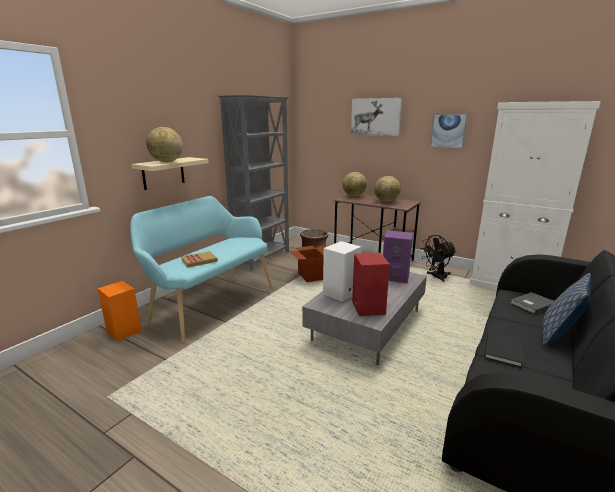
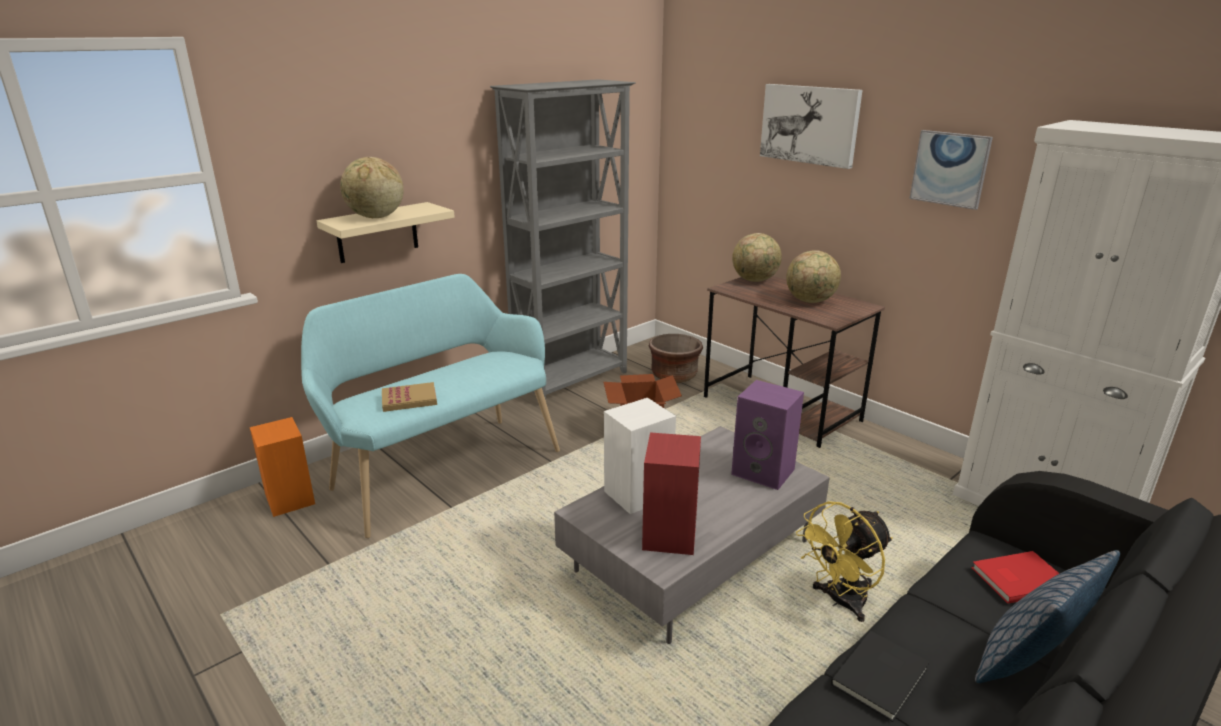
camera: 15 degrees right, 5 degrees up
(436, 277) = (889, 468): black fan -> none
(447, 333) = (840, 602): none -> yellow fan
(531, 303) = (1017, 578): grey book -> red book

